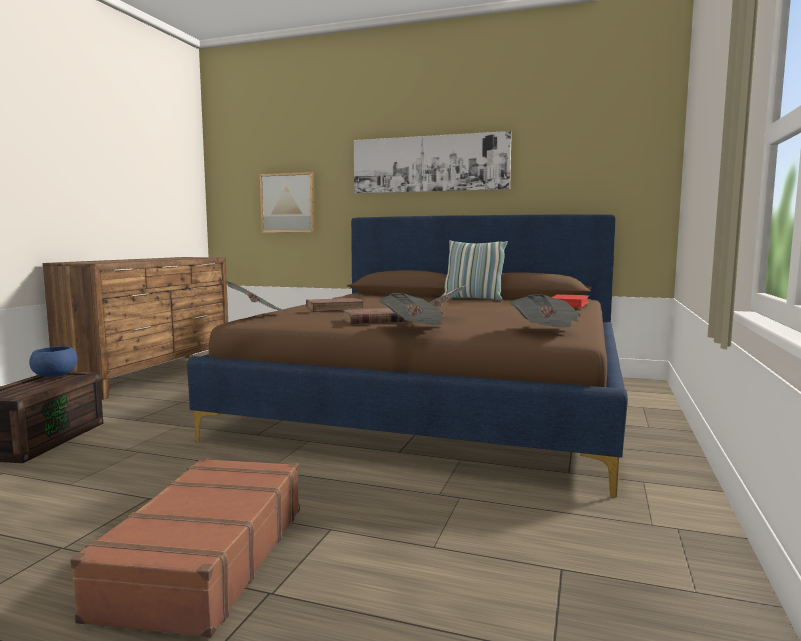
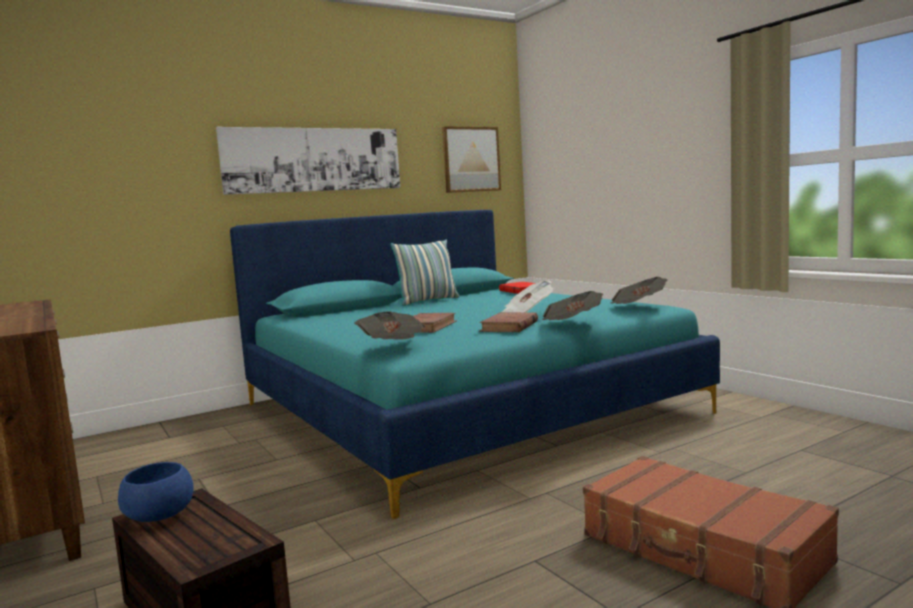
camera: 50 degrees left, 0 degrees up
(288, 203) = (115, 210): picture -> picture (471, 159)
(440, 403) = (461, 408): brown bed -> turquoise bed

